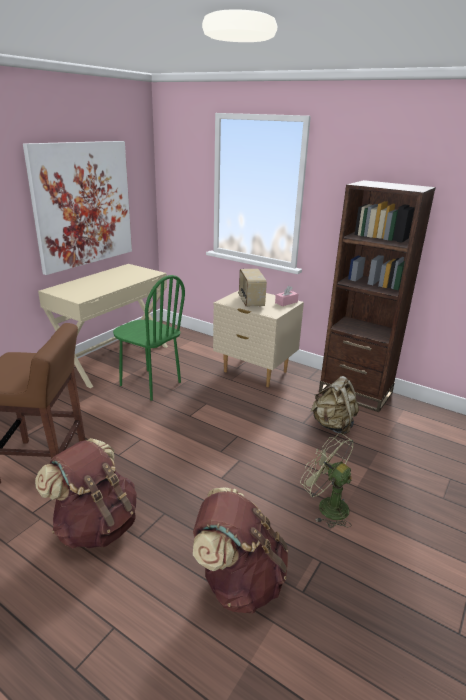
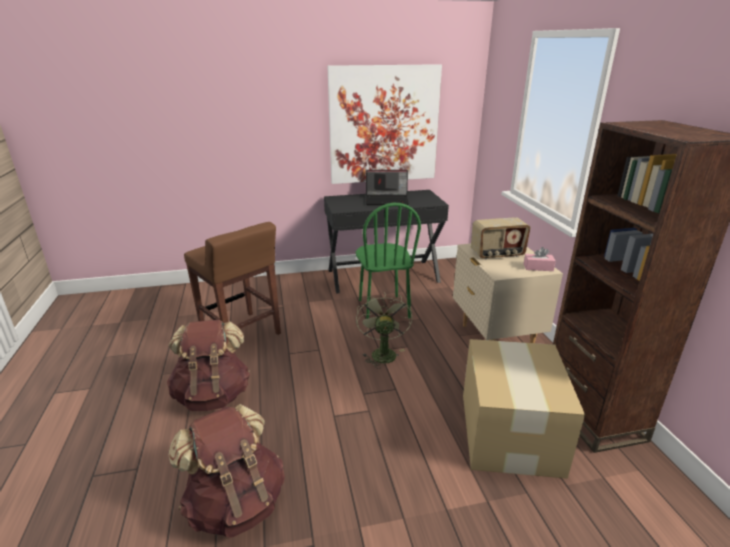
camera: 45 degrees right, 0 degrees up
(109, 280) = (387, 200): none -> laptop
(113, 358) = (383, 275): beige desk -> black desk
(250, 301) = (497, 254): radio -> radio turned 135 degrees counterclockwise
(326, 506) = (388, 504): green fan -> green fan (382, 352)
(333, 425) = (509, 434): beige backpack -> cardboard box

